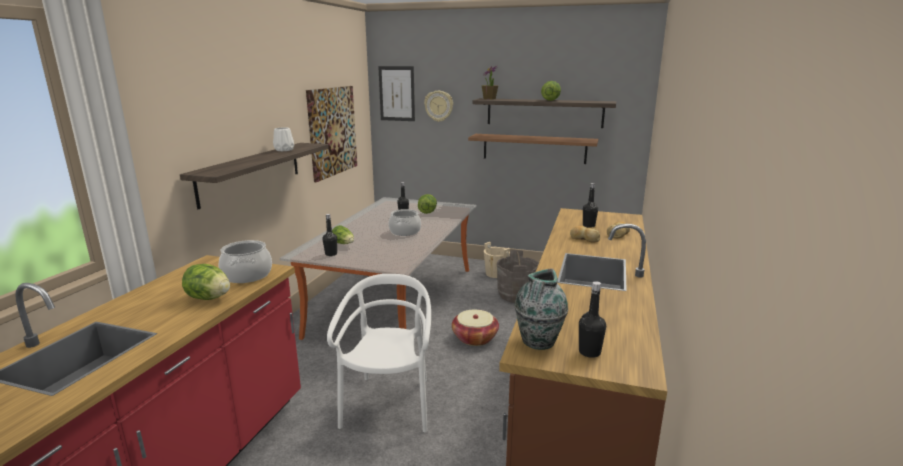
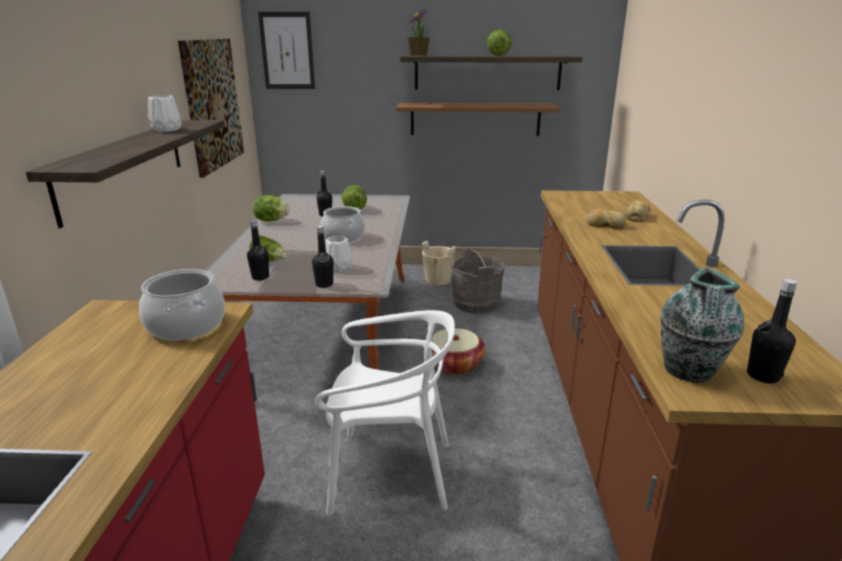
camera: 15 degrees left, 5 degrees up
(209, 298) = (146, 372): lettuce -> lettuce (271, 220)
(387, 252) = (339, 267): none -> white vase
(389, 404) = (390, 473): white chair -> white chair turned 105 degrees clockwise
(439, 106) = (348, 67): wall clock -> none
(588, 225) = (594, 209): black bottle -> black bottle (324, 284)

